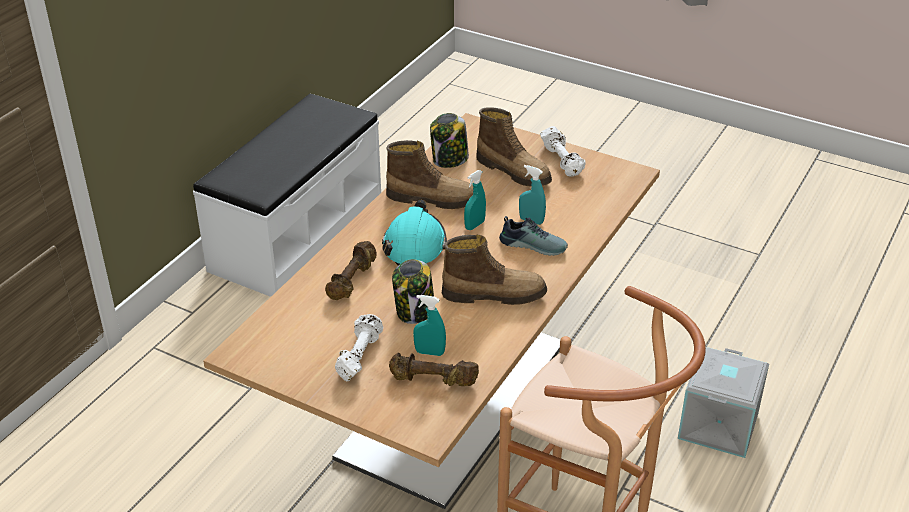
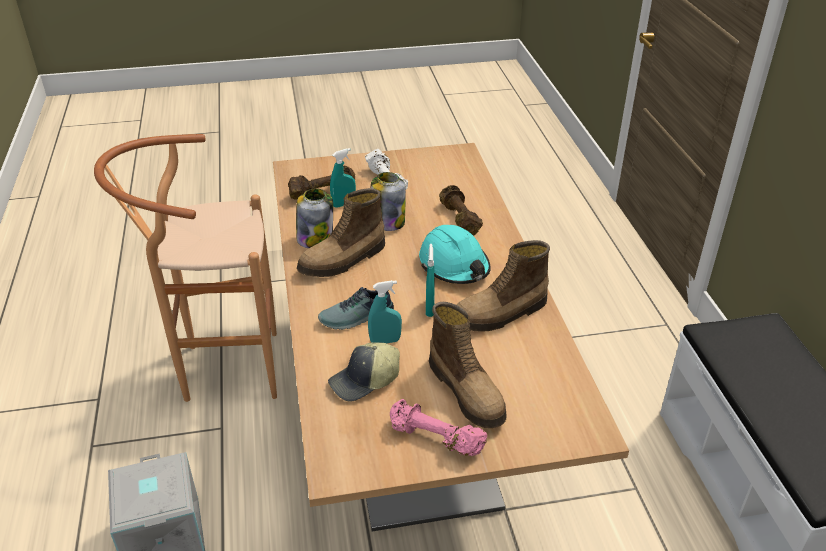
camera: 140 degrees right, 0 degrees up
(449, 160) = (547, 367): jar -> jar (315, 238)
(514, 171) = (467, 391): boot -> boot turned 120 degrees counterclockwise
(562, 161) = (434, 439): white dumbbell -> pink dumbbell
(571, 205) = (365, 381): none -> cap

